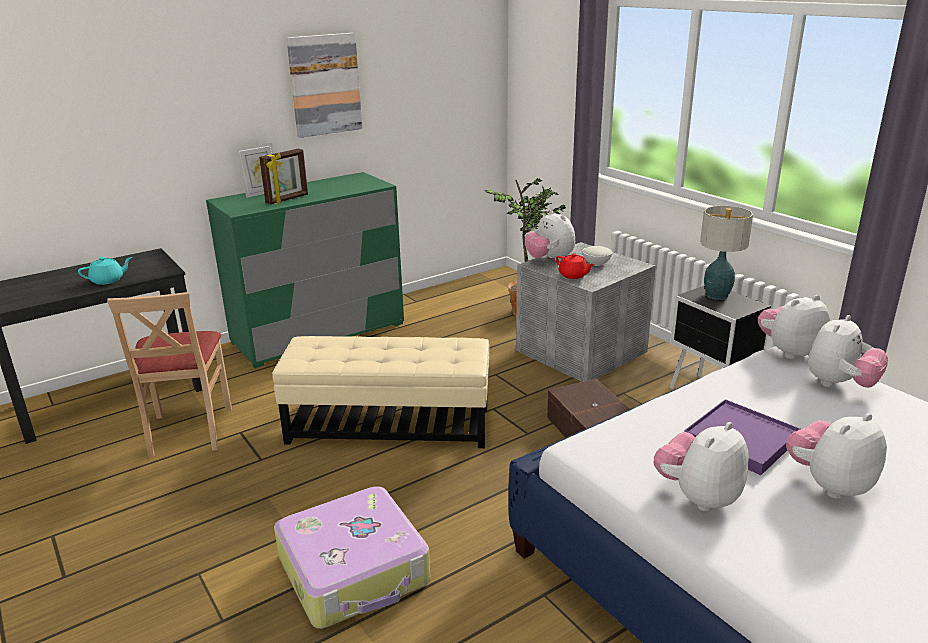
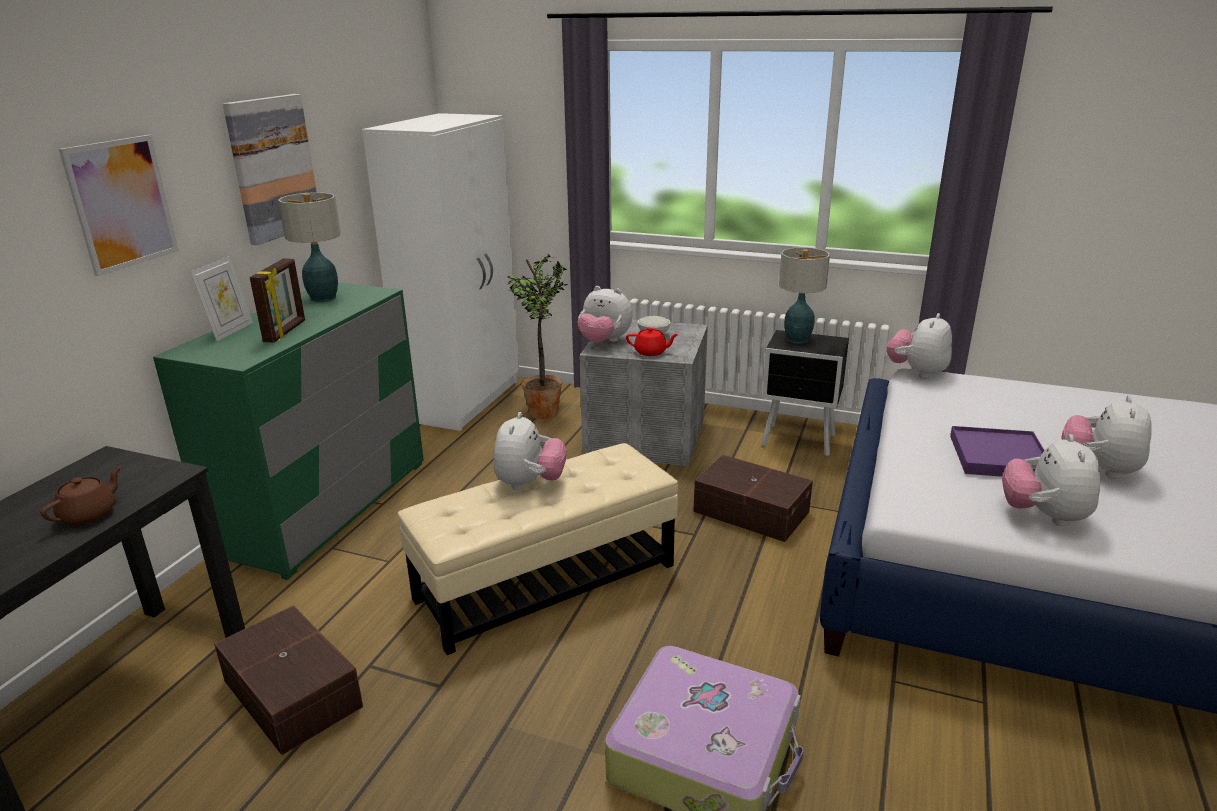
camera: 35 degrees left, 0 degrees up
(108, 280) = (90, 514): turquoise teapot -> brown teapot
(189, 431) = (291, 695): beige chair -> brown storage box
(197, 99) = (122, 204): none -> picture
(342, 182) = (323, 298): none -> table lamp
(480, 288) = (464, 400): none -> white wardrobe
(839, 384) = (990, 388): plush toy -> plush toy (529, 483)

